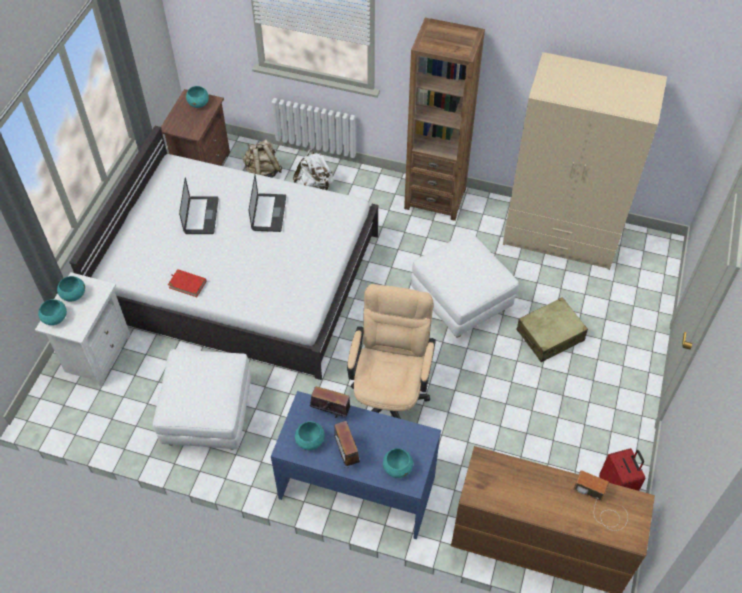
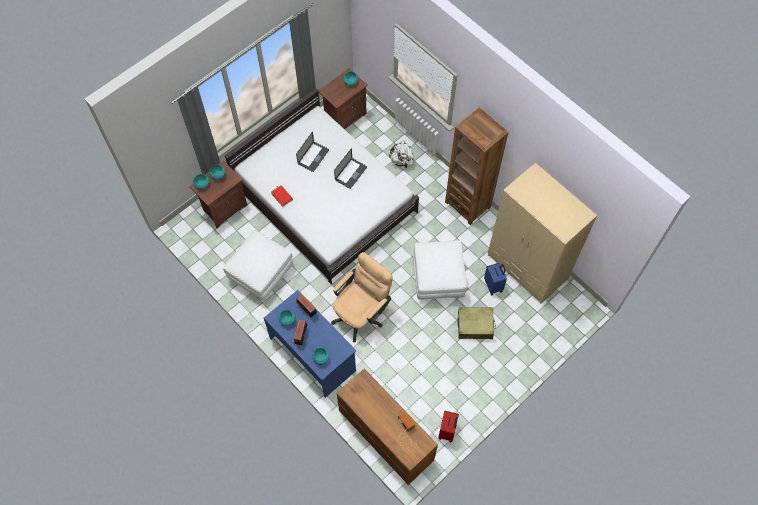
camera: 30 degrees right, 10 degrees up
(96, 354) = (224, 208): white nightstand -> brown nightstand
(263, 172) = (377, 136): beige backpack -> none
(537, 276) = (494, 285): none -> blue suitcase

